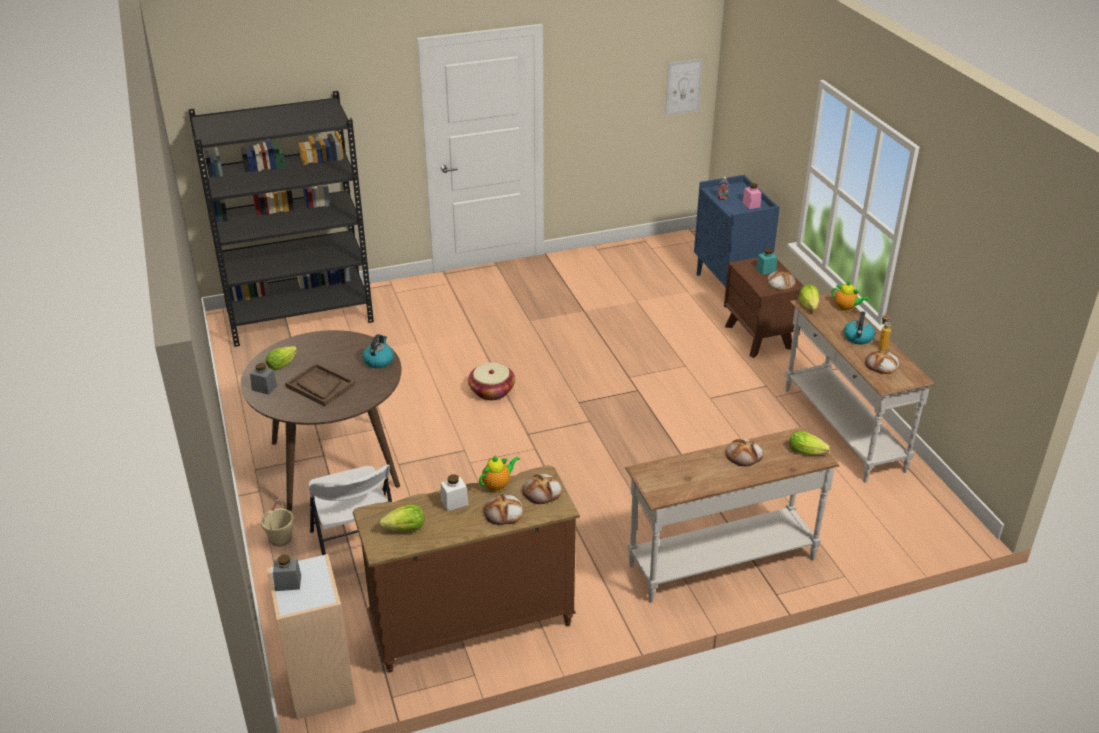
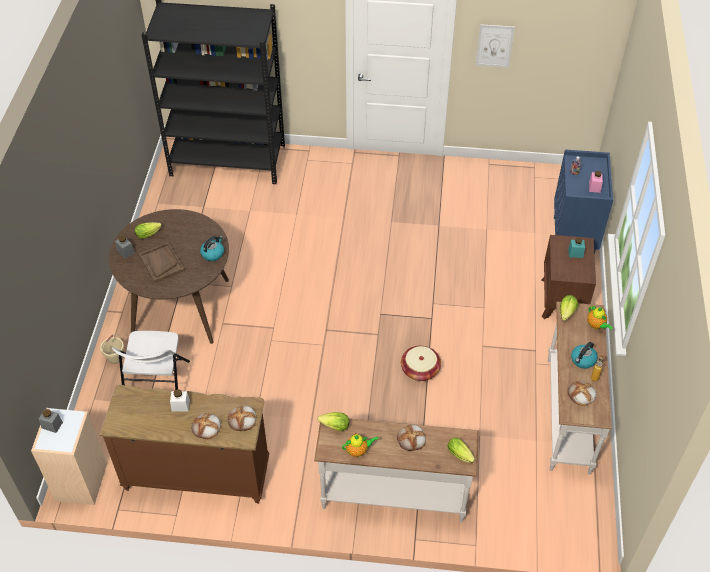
camera: 25 degrees right, 15 degrees up
(405, 529) = (137, 415): lettuce -> lettuce (335, 426)
(491, 391) = (323, 280): basket -> basket (420, 370)
(498, 485) = (217, 402): teapot -> teapot (358, 450)
(683, 87) = (588, 55): picture -> picture (494, 46)
(780, 283) = (578, 271): bread -> none

